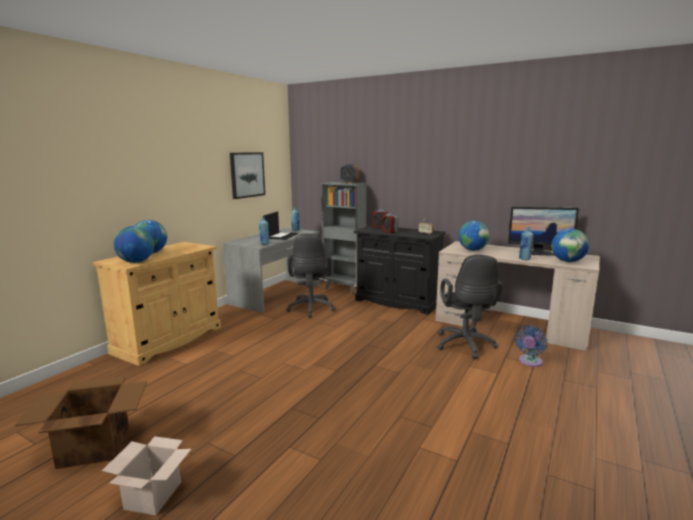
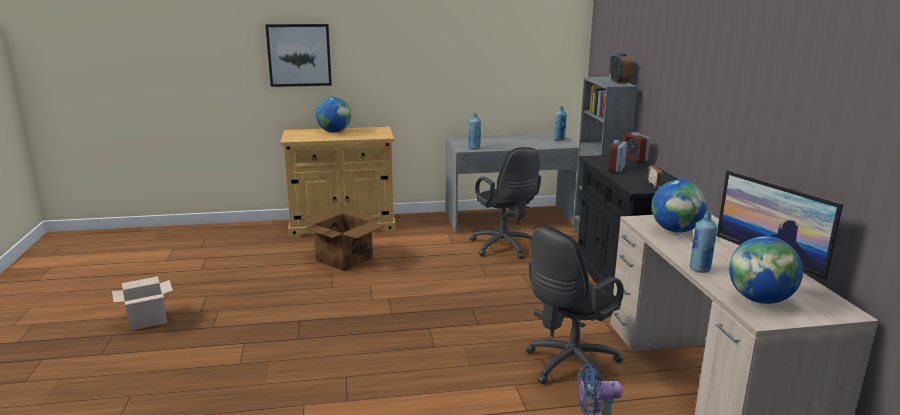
camera: 50 degrees right, 5 degrees up
(93, 446) = (179, 277): cardboard box -> cardboard box (344, 259)
(136, 262) = (301, 138): globe -> none
(247, 175) = (498, 55): picture -> picture (299, 55)
(281, 236) = (521, 143): laptop -> none
(311, 309) = (505, 248): black office chair -> black office chair turned 75 degrees counterclockwise

